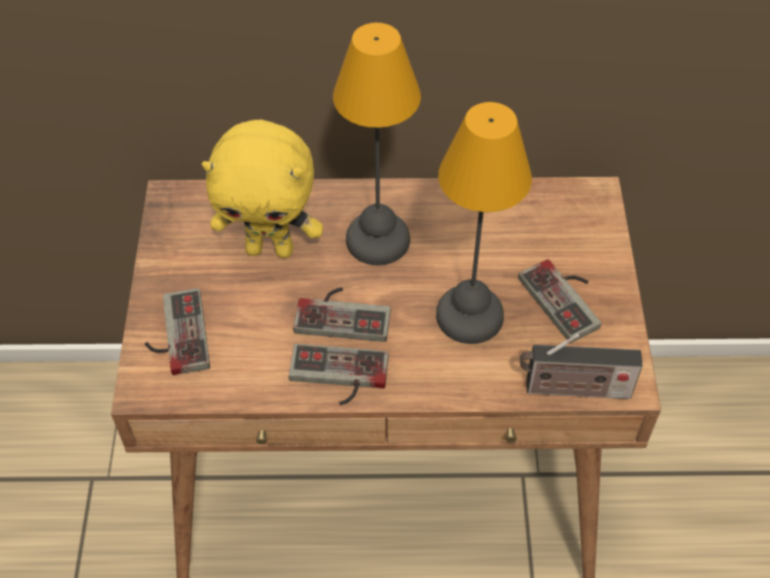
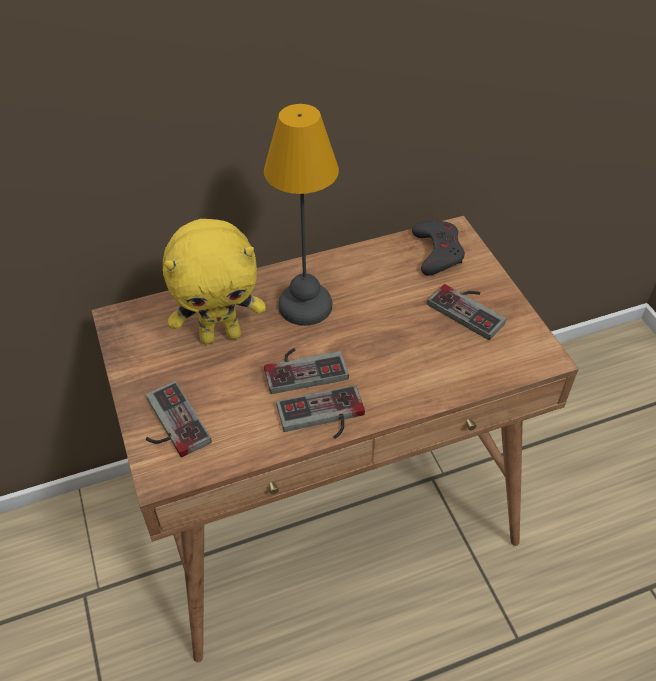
camera: 20 degrees left, 5 degrees down
(467, 315) = (402, 341): table lamp -> none
(562, 215) = (437, 252): none -> grey game controller
(572, 389) = (508, 373): radio -> none

